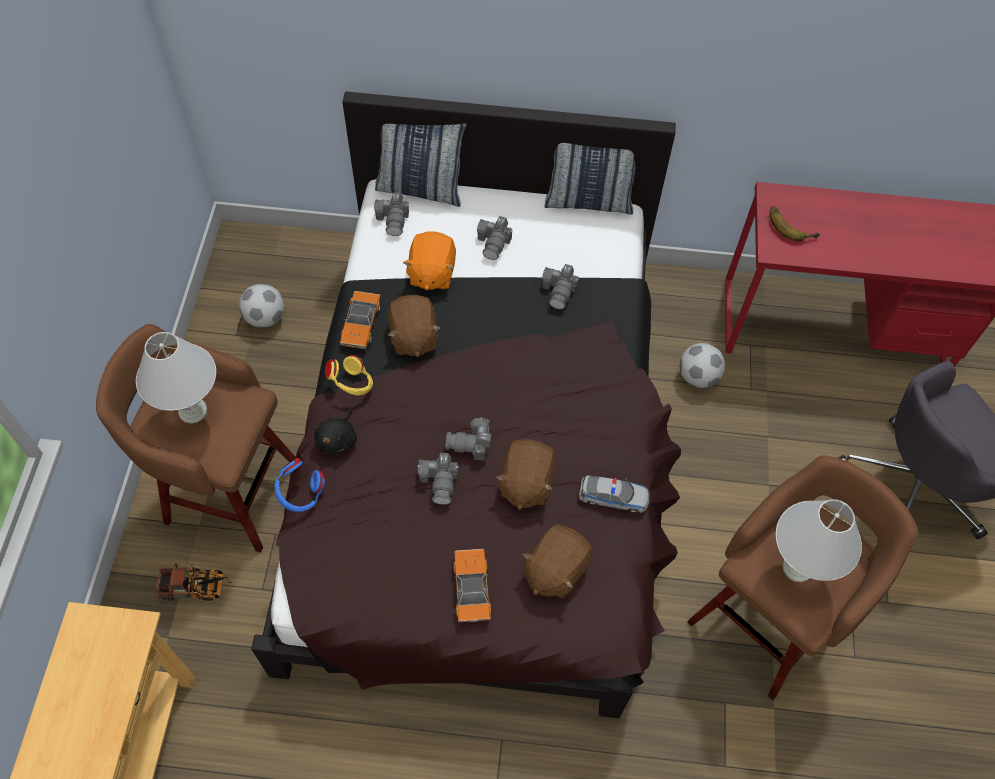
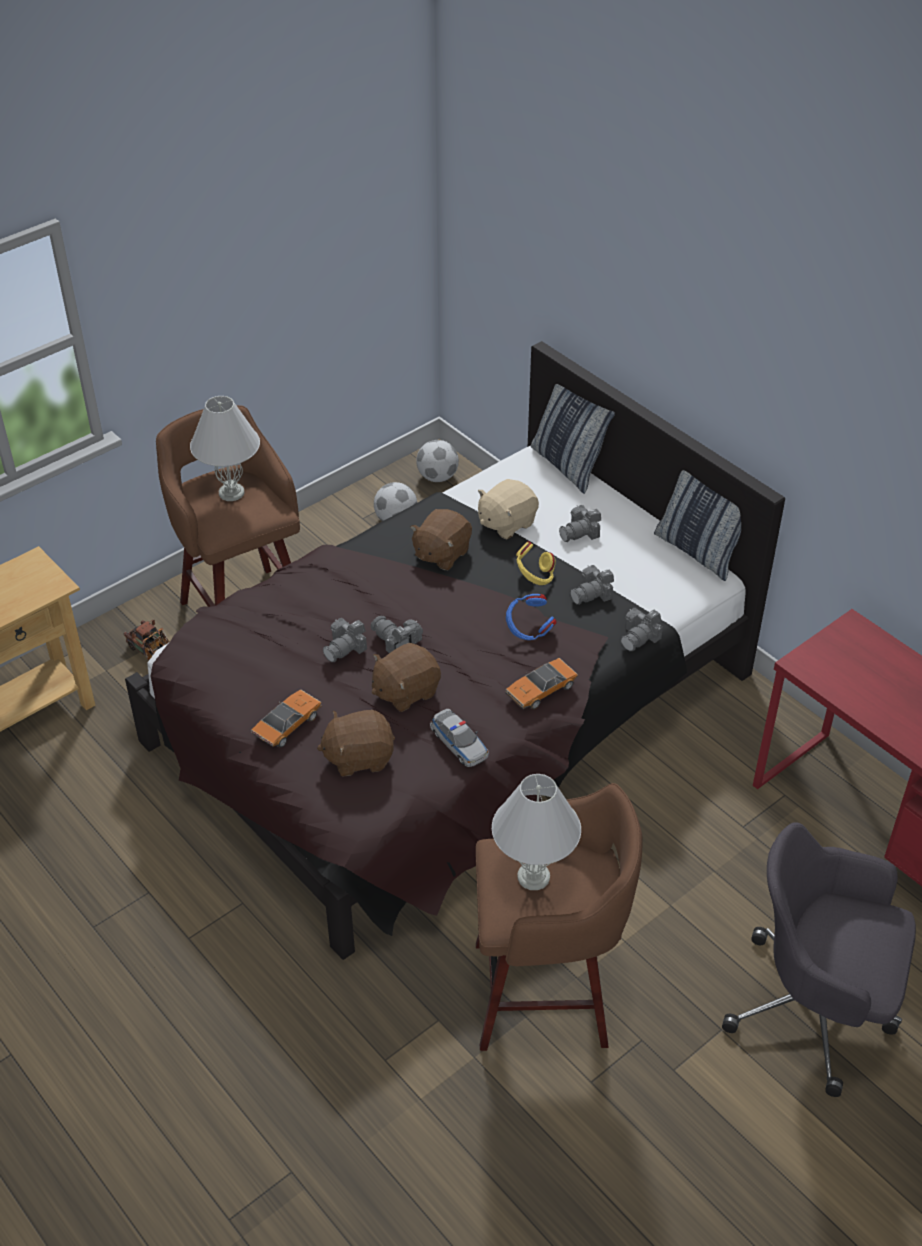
camera: 45 degrees right, 15 degrees down
(301, 494) = (246, 592): blue headphones -> blue headphones (529, 630)
(338, 440) = (309, 578): black plush toy -> none
(352, 385) = (360, 553): yellow headphones -> yellow headphones (534, 577)
(361, 325) = (413, 523): toy car -> toy car (540, 690)
(393, 220) = (521, 473): camera -> camera (640, 637)
(431, 273) = (506, 523): orange plush toy -> beige plush toy
(698, 376) = (703, 785): football -> football (437, 477)
(791, 225) = (843, 656): banana -> none

